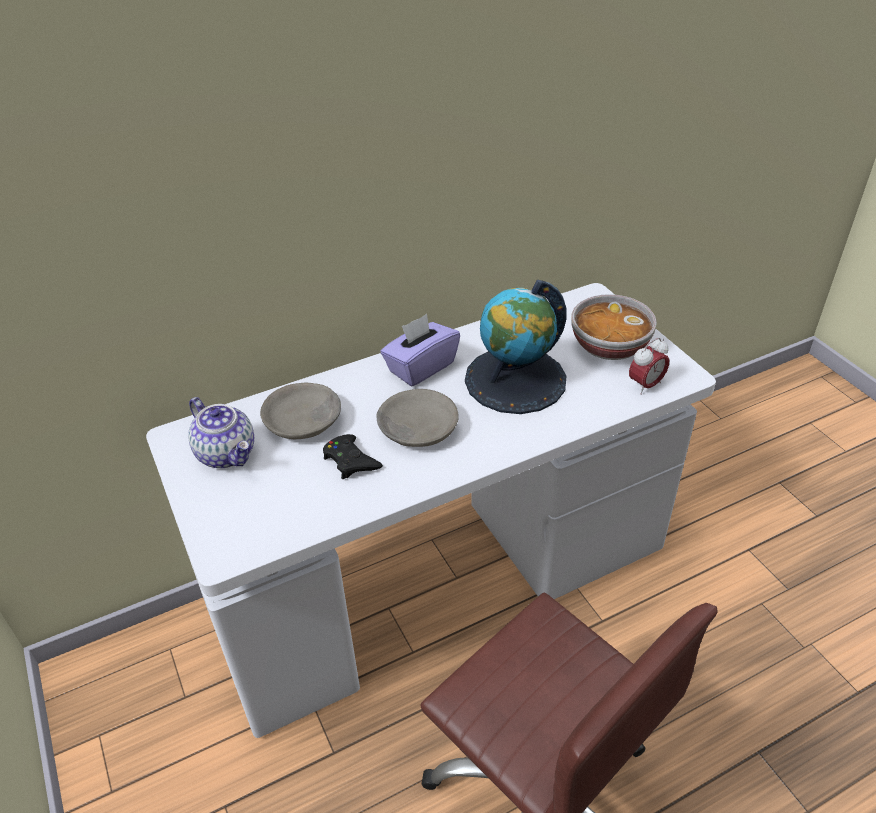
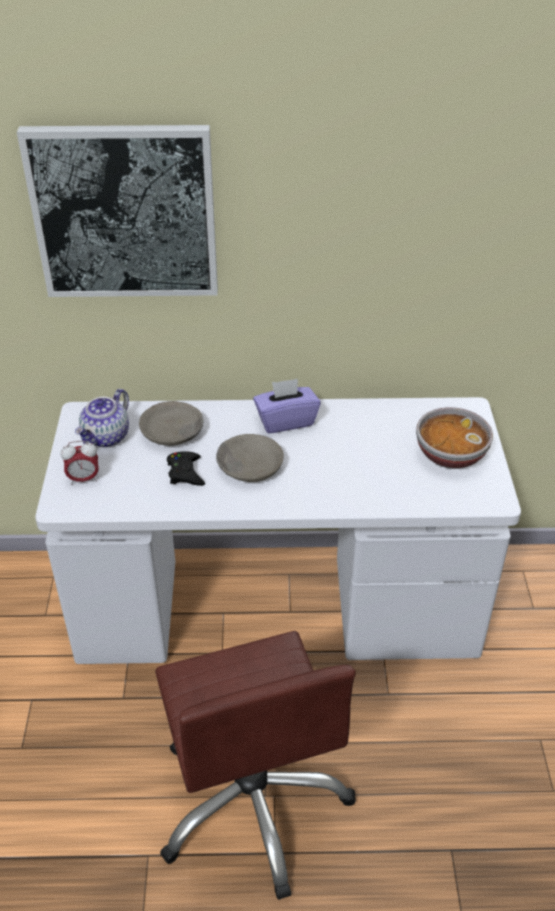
camera: 25 degrees right, 0 degrees up
(188, 158) = (125, 212): none -> picture
(227, 453) = (106, 437): teapot -> teapot turned 45 degrees clockwise
(515, 380) = (351, 455): globe -> none
(645, 385) = (455, 496): alarm clock -> alarm clock (83, 479)

